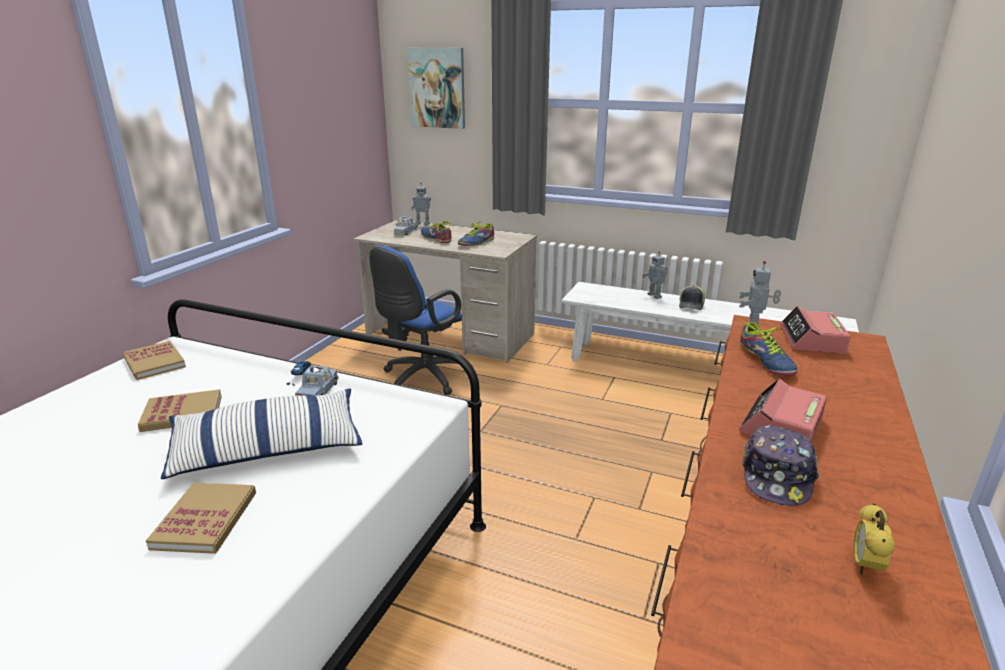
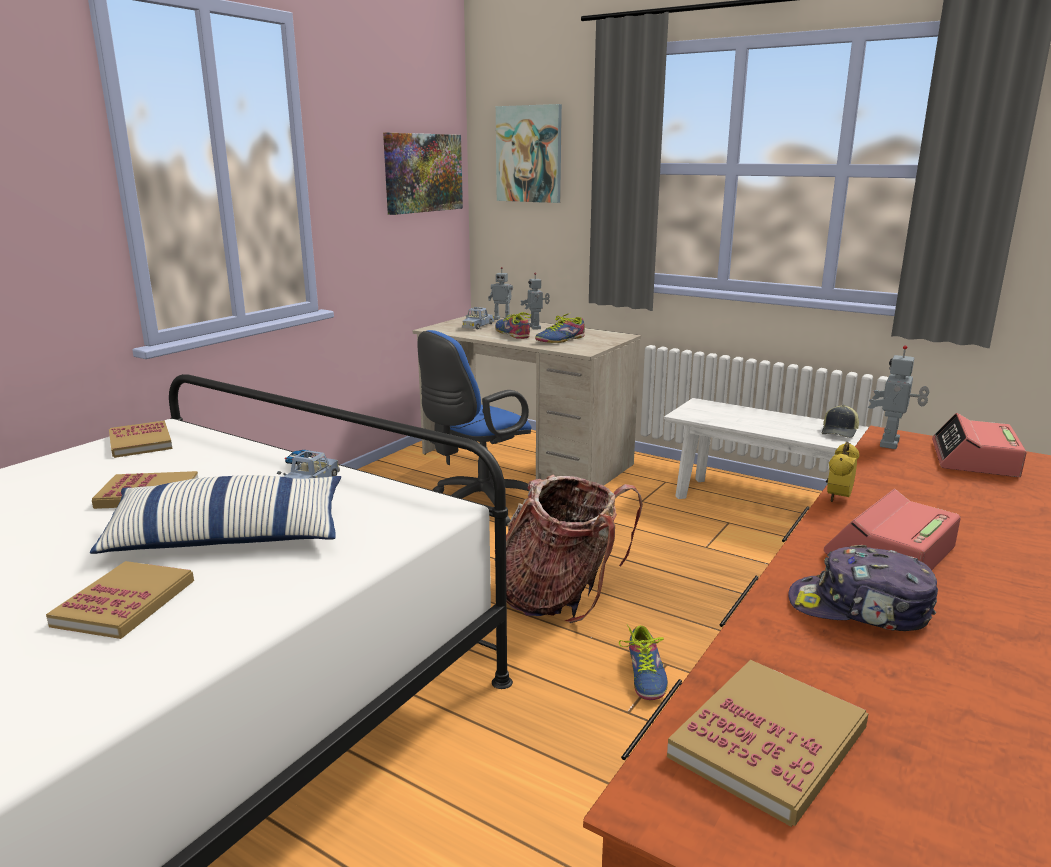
camera: 10 degrees right, 5 degrees down
(350, 105) = (423, 173): none -> picture
(505, 451) = (560, 597): none -> backpack
(655, 296) = (792, 419): toy robot -> toy robot (536, 327)
(753, 594) = (768, 743): none -> book
(766, 360) = (896, 478): shoe -> shoe (646, 674)
(777, 476) = (860, 609): cap -> cap turned 75 degrees clockwise
(865, 566) = (954, 729): alarm clock -> alarm clock (838, 498)

